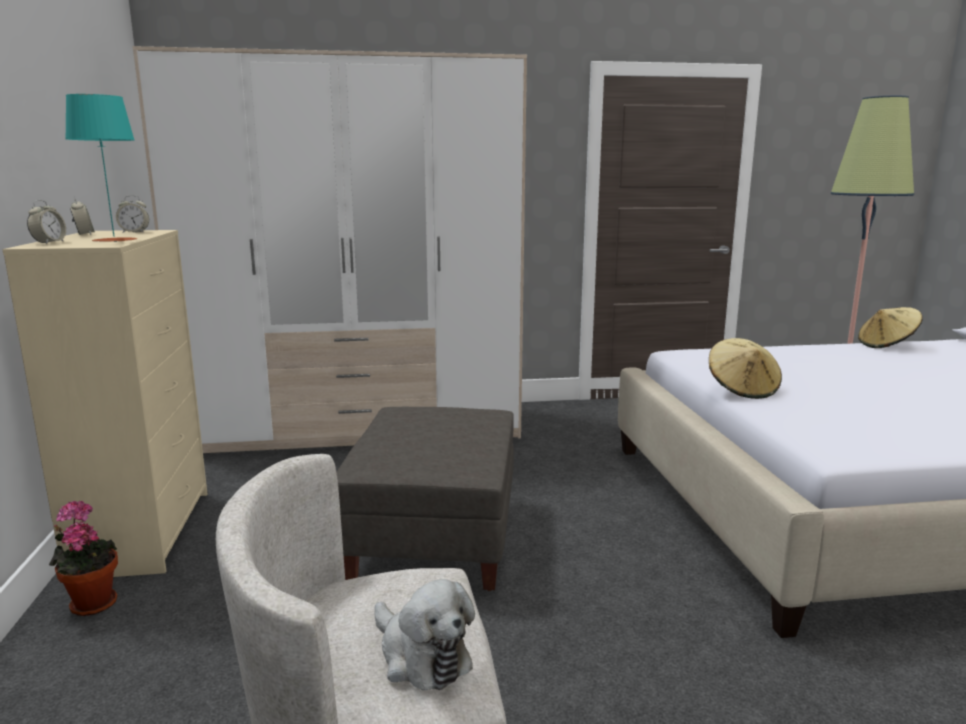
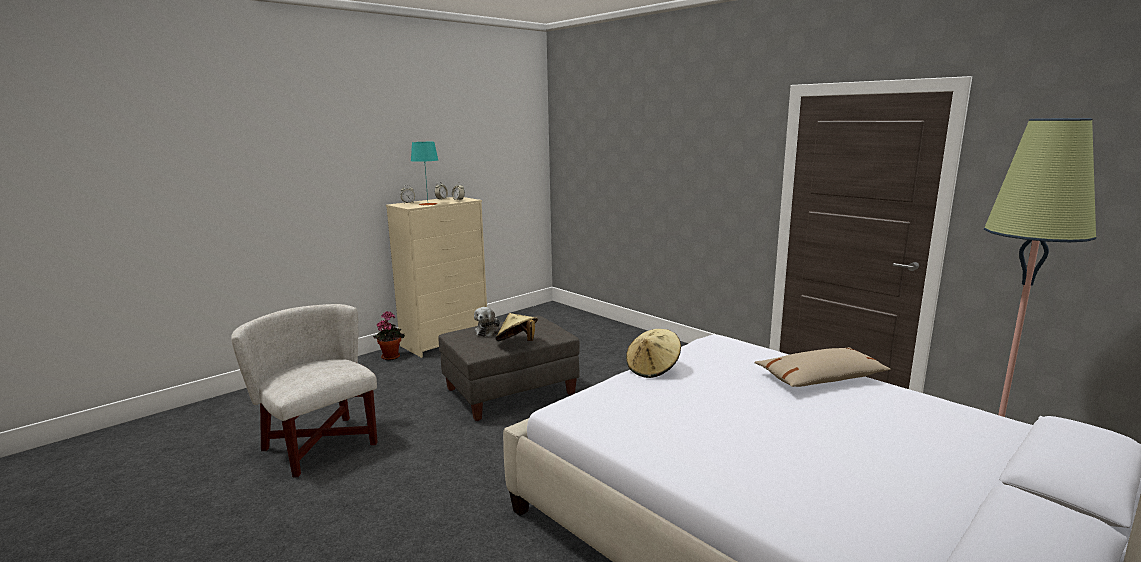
camera: 55 degrees right, 0 degrees up
(359, 429) = (603, 334): wardrobe -> none
(421, 656) = (298, 381): plush toy -> plush toy (488, 331)
(821, 353) = (821, 378): none -> beige pillow
(887, 345) = (923, 400): beige hat -> beige hat (517, 343)

